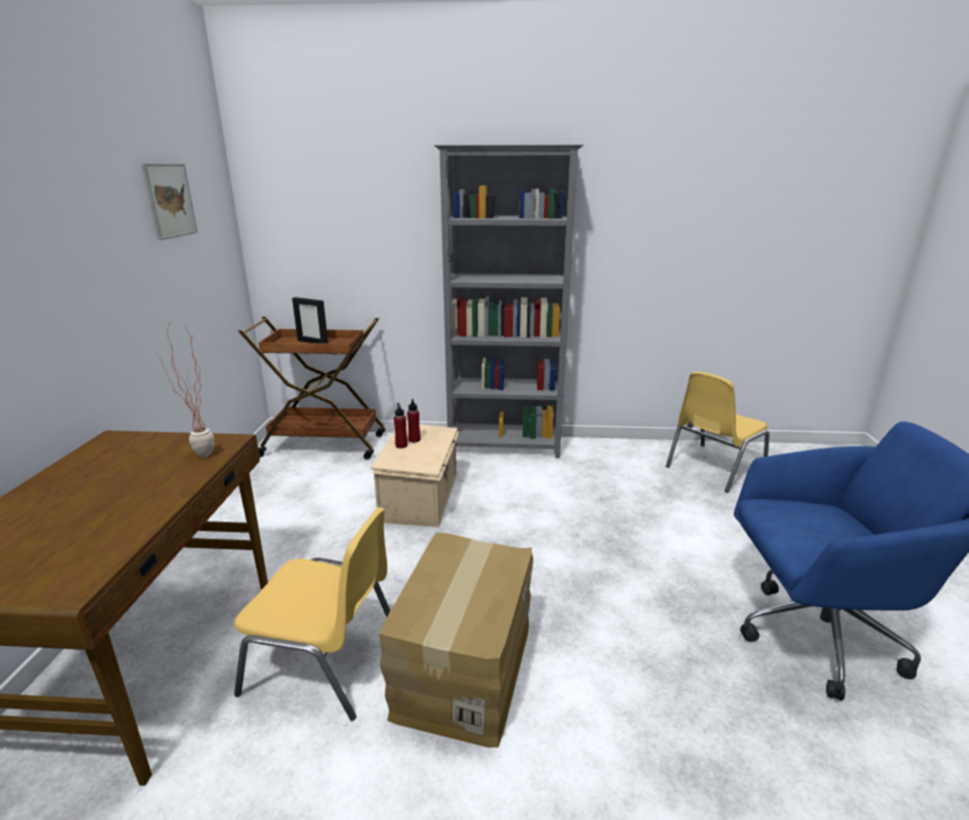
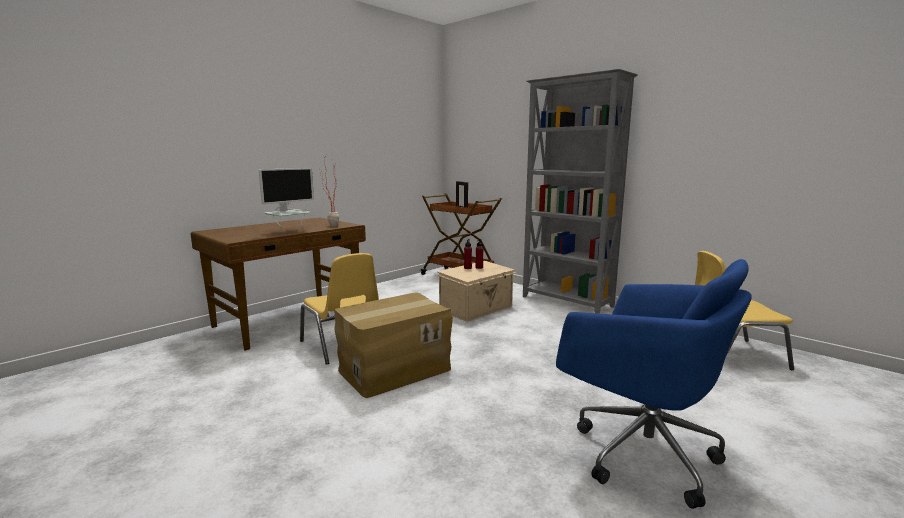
camera: 40 degrees right, 10 degrees down
(147, 506) = (289, 232): none -> monitor
(170, 200) = (392, 119): picture -> none

